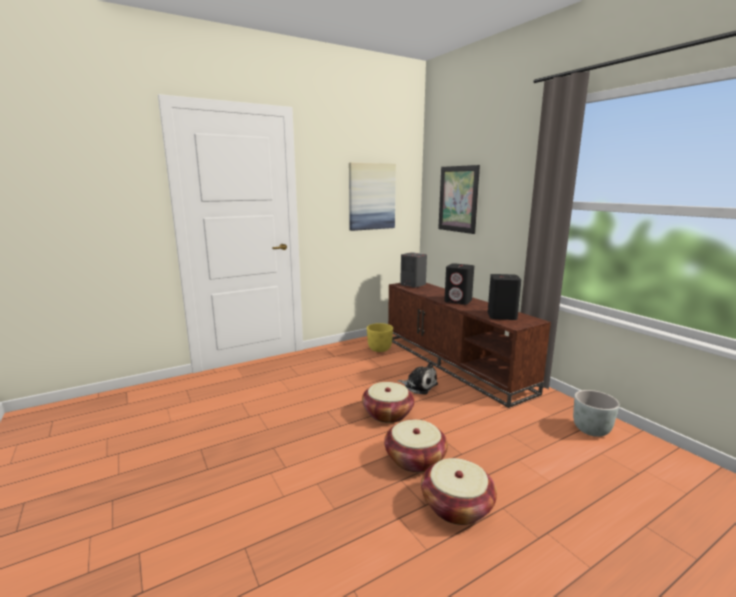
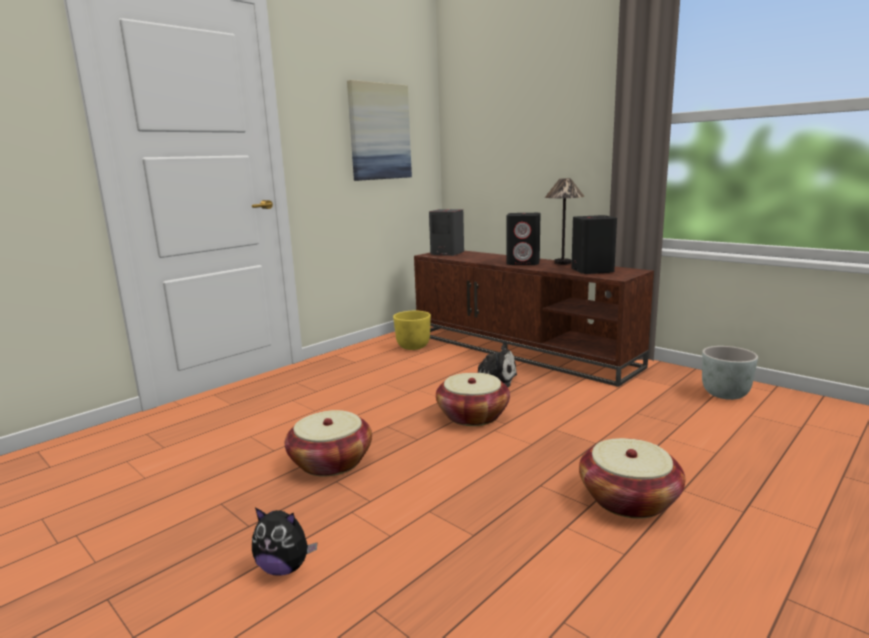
camera: 15 degrees left, 0 degrees up
(211, 504) = (284, 568): none -> plush toy
(415, 459) = (542, 459): basket -> basket (331, 462)
(458, 199) = (499, 130): picture -> none
(486, 305) = (562, 263): none -> table lamp

